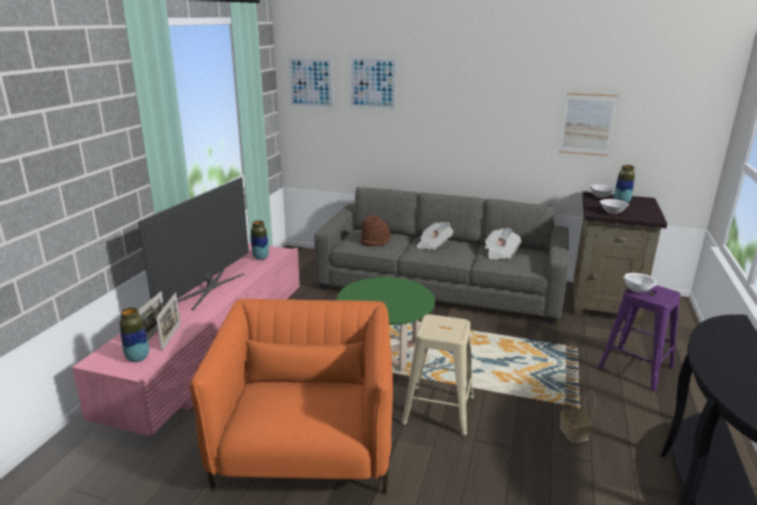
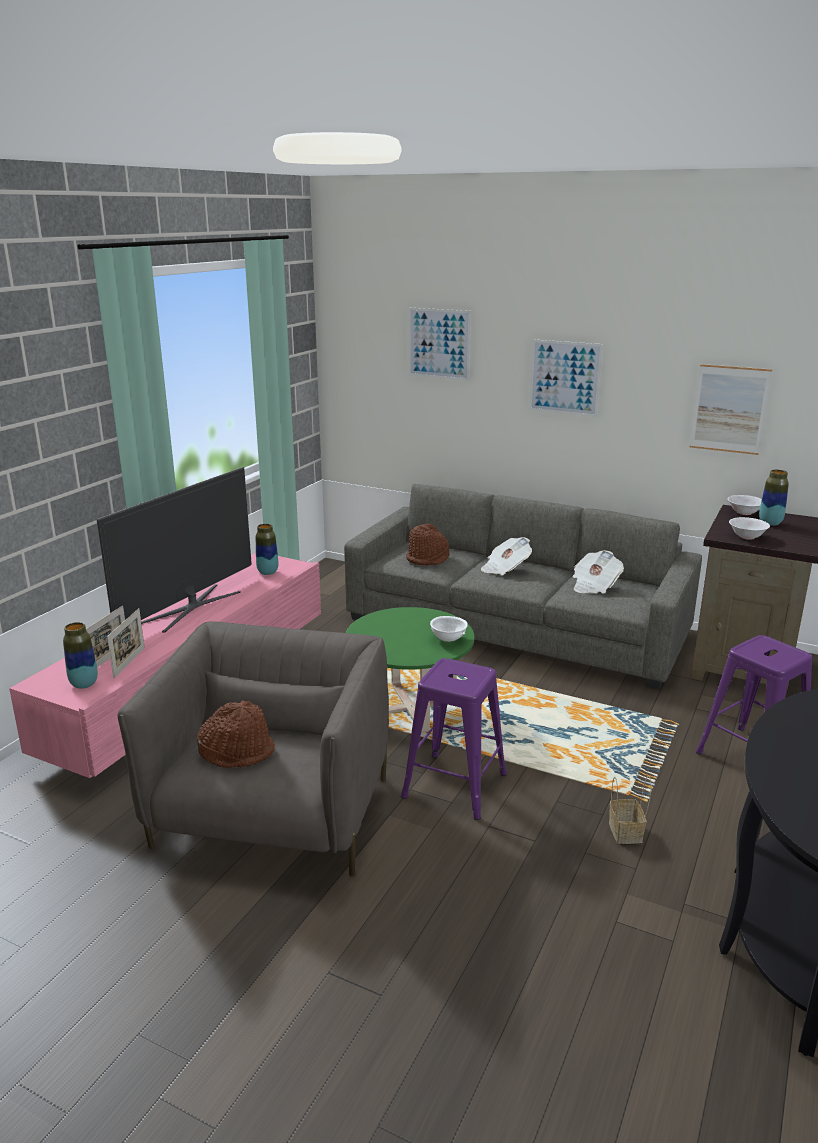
camera: 10 degrees right, 0 degrees up
(285, 404) = (237, 751): none -> brown hat
(306, 449) = (273, 814): orange armchair -> grey armchair
(310, 82) = (359, 341): picture -> picture (565, 377)
(438, 410) = (455, 785): beige stool -> purple stool
(637, 291) = (749, 648): white bowl -> white bowl (448, 639)

